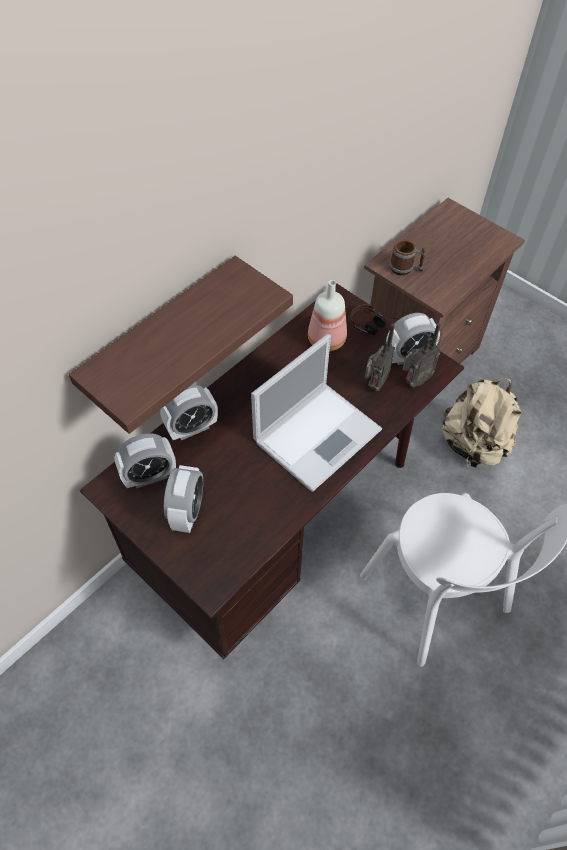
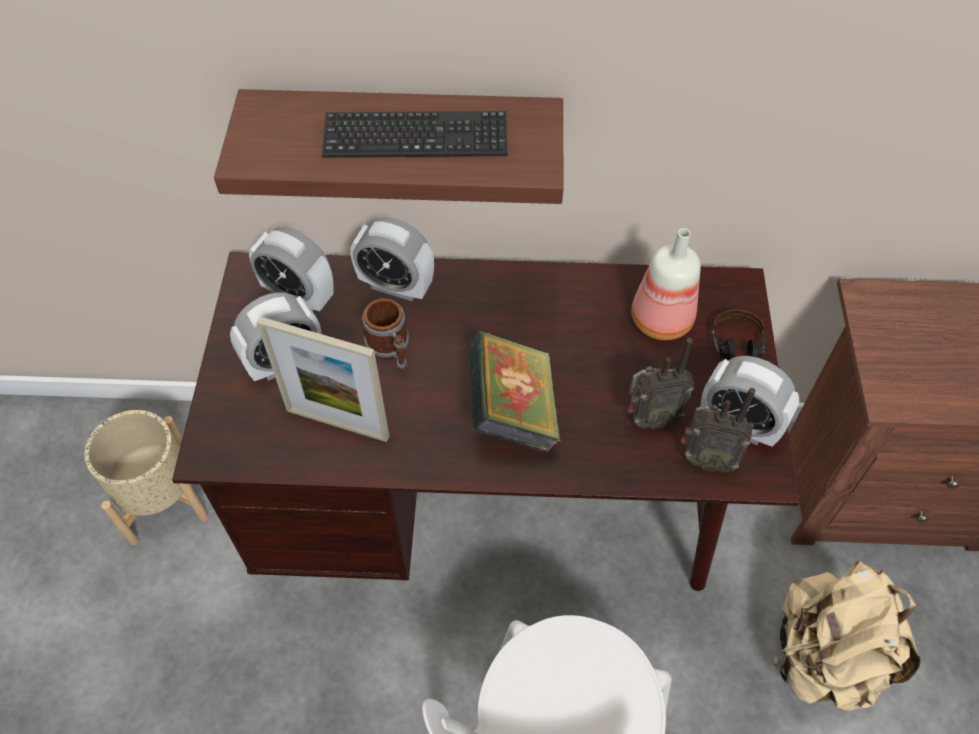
camera: 50 degrees right, 0 degrees up
(109, 687) = (162, 499): none -> beige planter
(197, 325) = (416, 138): none -> keyboard
(252, 513) = (337, 423): none -> picture frame
(319, 434) = (512, 411): laptop -> book
(405, 268) = (891, 326): mug -> mug (391, 350)

